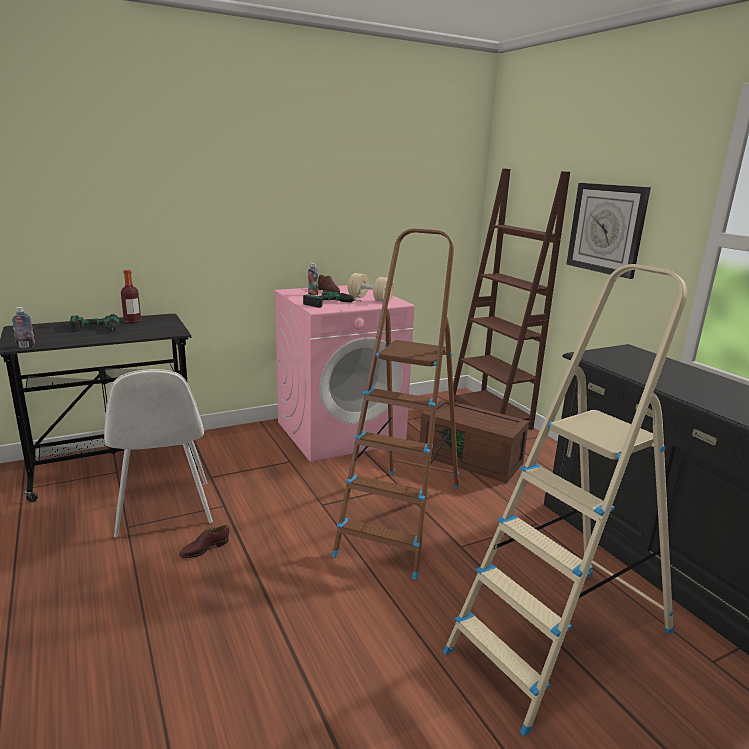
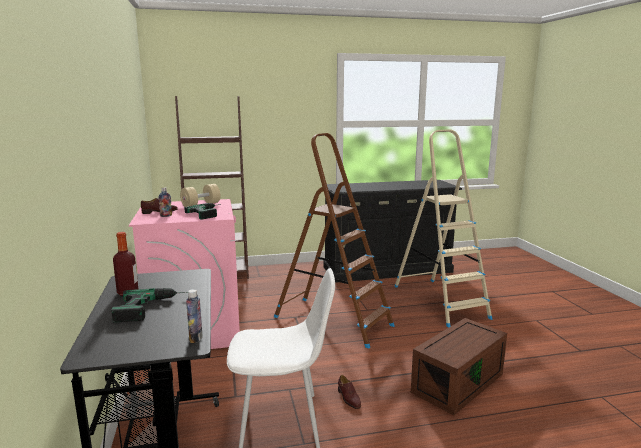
camera: 75 degrees left, 5 degrees down
(472, 459) = (273, 290): brown storage box -> brown storage box (457, 382)
(606, 229) = (274, 128): wall clock -> none

